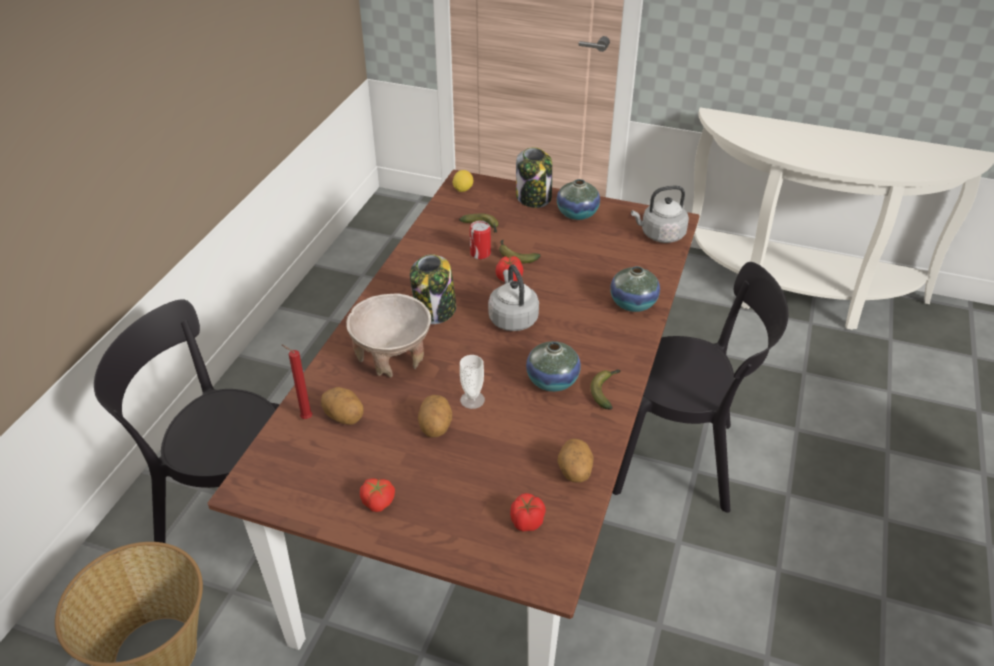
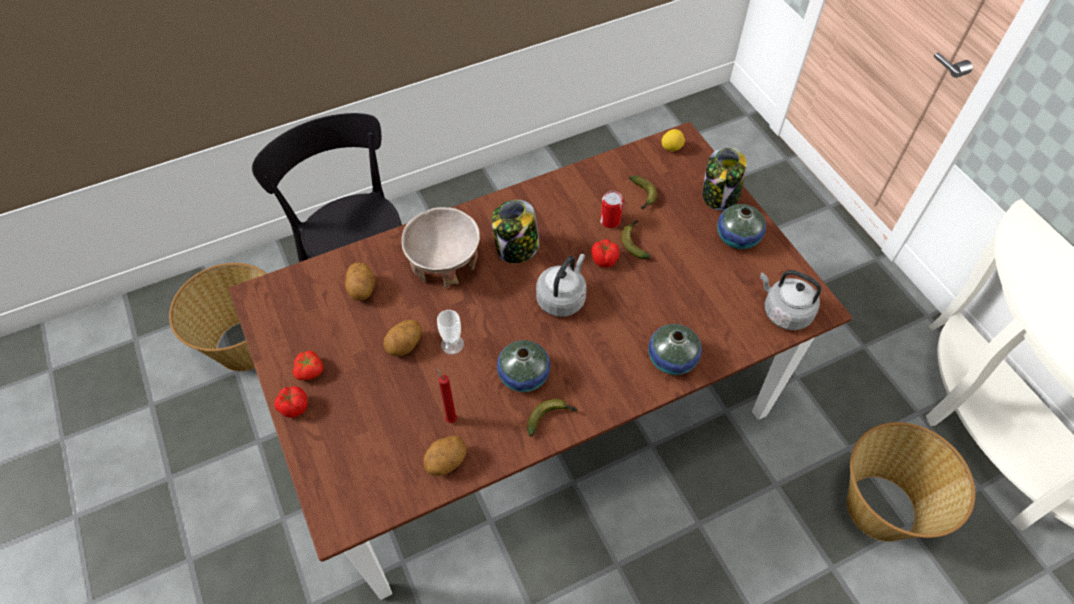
camera: 45 degrees right, 15 degrees up
(304, 418) = (340, 270): red candle -> red candle (450, 418)
(526, 522) = (372, 469): tomato -> tomato (294, 407)
(681, 459) = (699, 505): black chair -> none
(779, 373) = (882, 507): none -> basket

